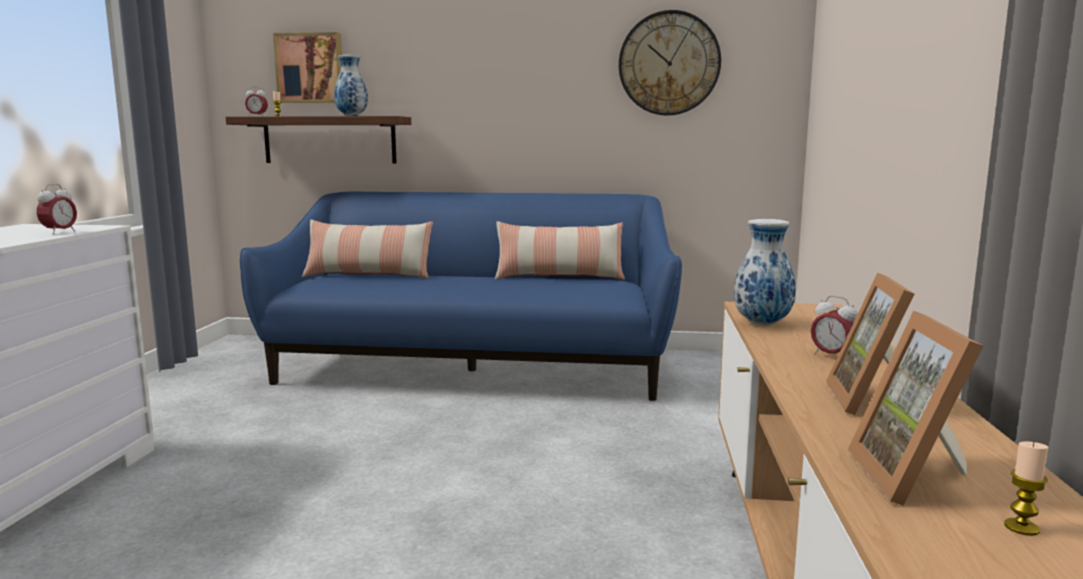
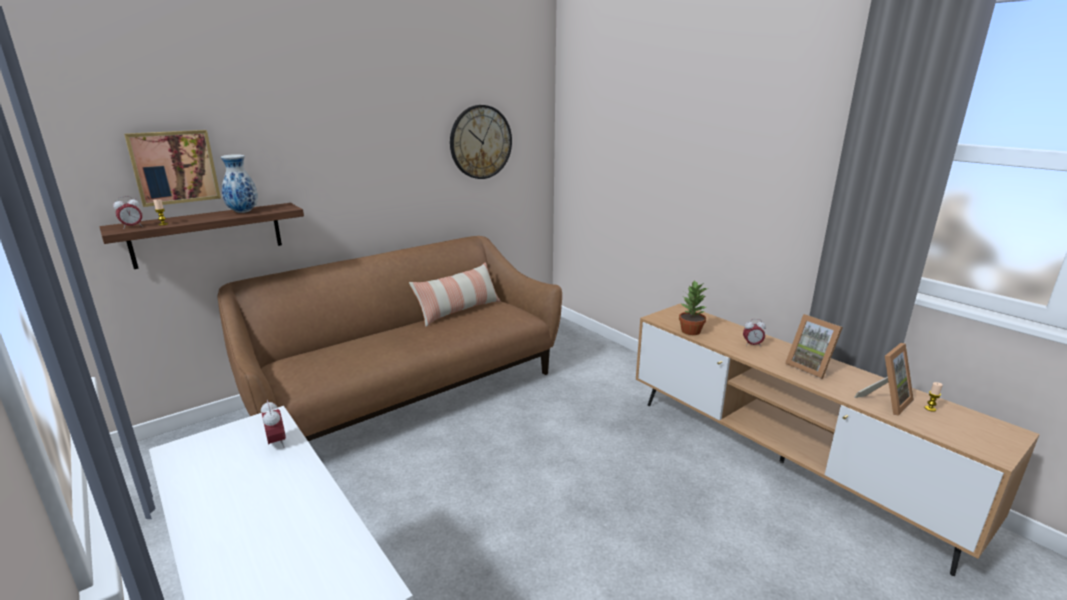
camera: 45 degrees left, 10 degrees up
(368, 275) = (326, 354): pillow -> none
(474, 367) = (407, 393): blue sofa -> brown sofa
(762, 324) = (690, 331): vase -> potted plant
(917, 478) = (886, 401): picture frame -> picture frame turned 90 degrees counterclockwise

